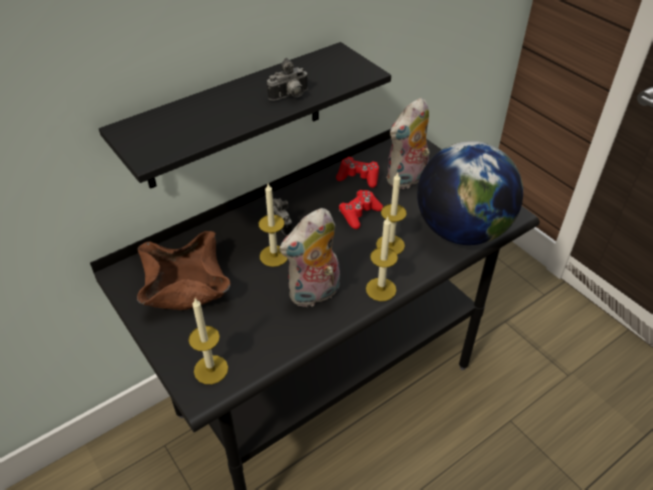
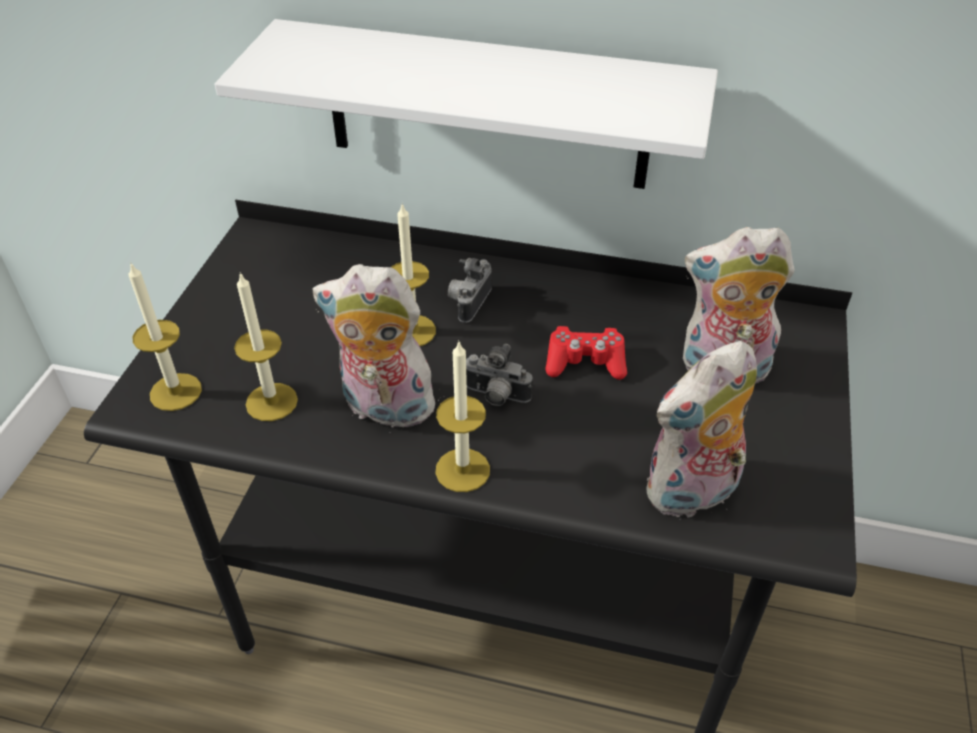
camera: 50 degrees right, 0 degrees up
(186, 286) = (285, 292): brown bowl -> none
(234, 117) = (487, 106): black shelf -> white shelf
(290, 97) = (515, 96): camera -> camera (496, 397)
(358, 177) = (657, 318): red game controller -> none
(390, 245) = (562, 429): candle -> candle (271, 402)
(461, 230) = (691, 494): globe -> plush toy

